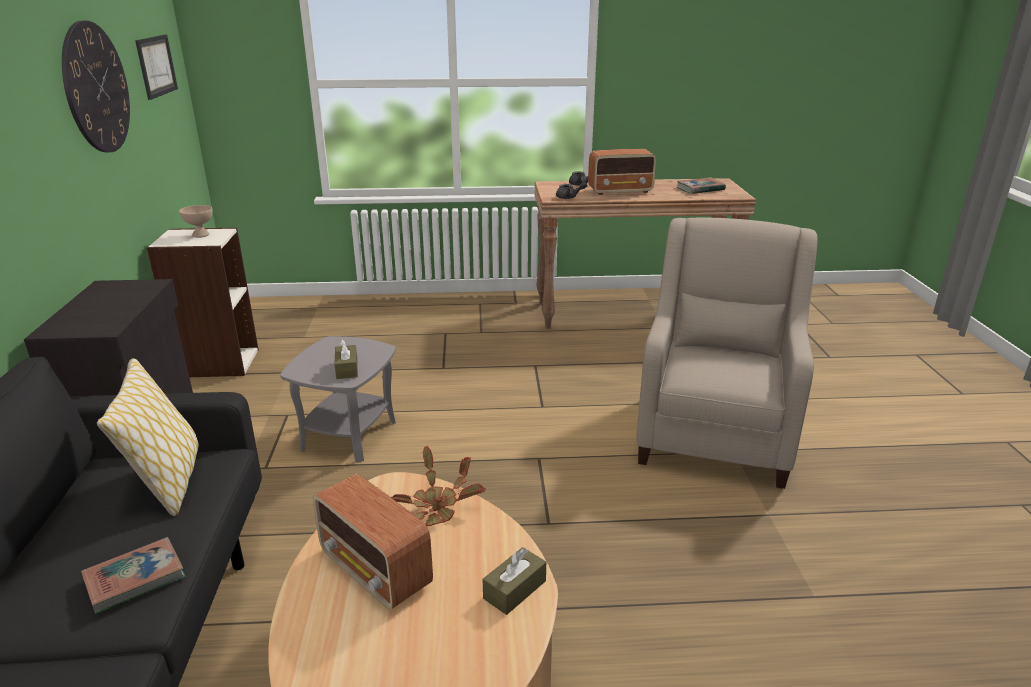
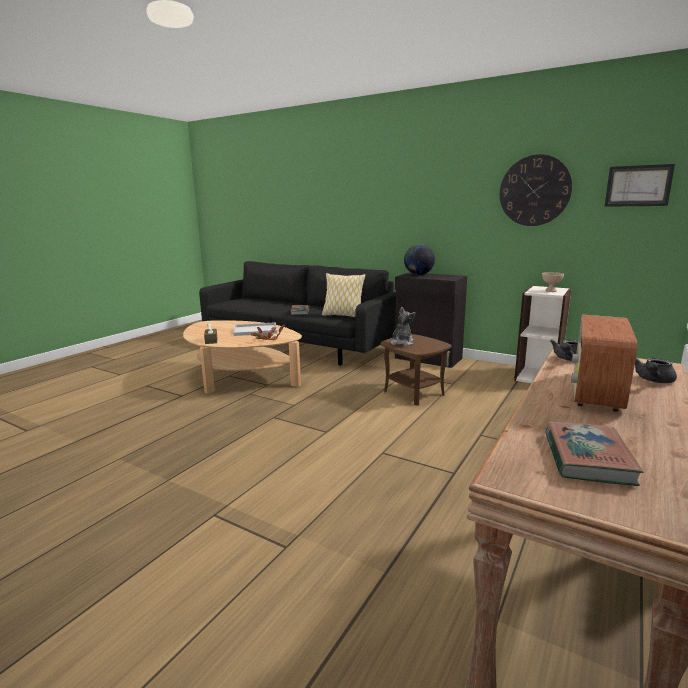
camera: 125 degrees right, 10 degrees down
(83, 319) = (418, 274): none -> globe
(347, 369) = (401, 343): brown tissue box -> plush toy
(348, 435) = (414, 393): grey side table -> brown side table
(376, 571) = (254, 330): radio -> white tray
(714, 431) = (257, 511): beige armchair -> none

